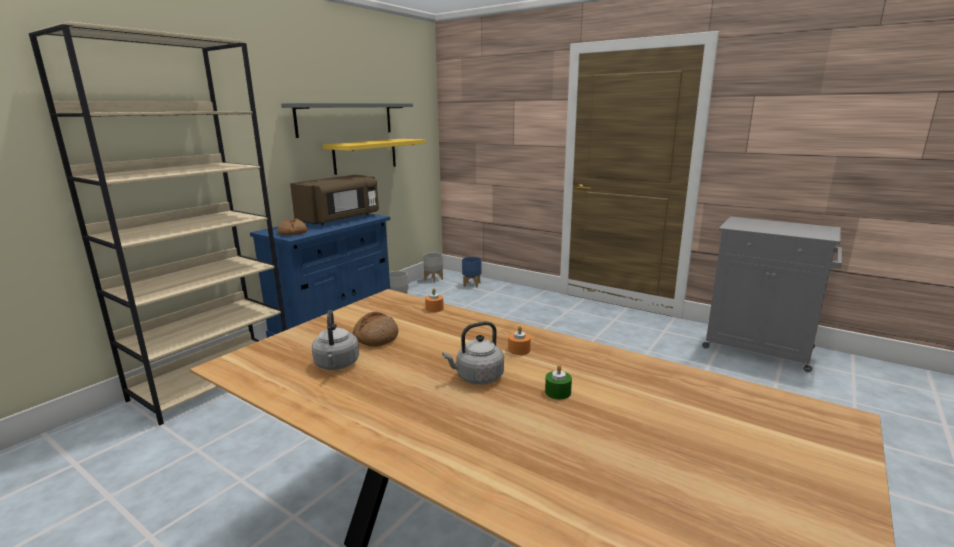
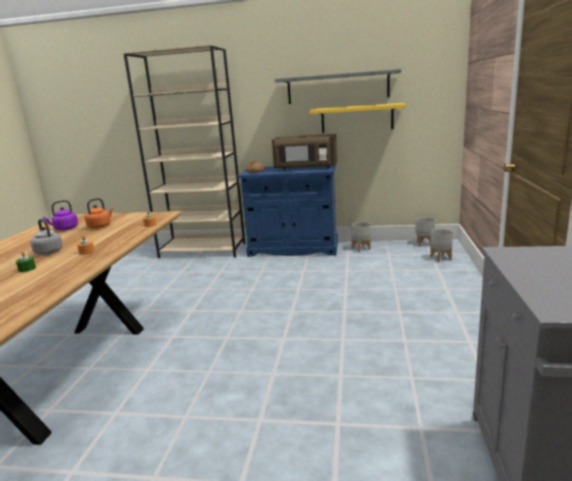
camera: 65 degrees right, 0 degrees up
(337, 365) = (65, 229): grey kettle -> purple kettle
(375, 337) = (100, 226): bread -> orange kettle
(472, 284) = (441, 258): blue planter -> grey planter

